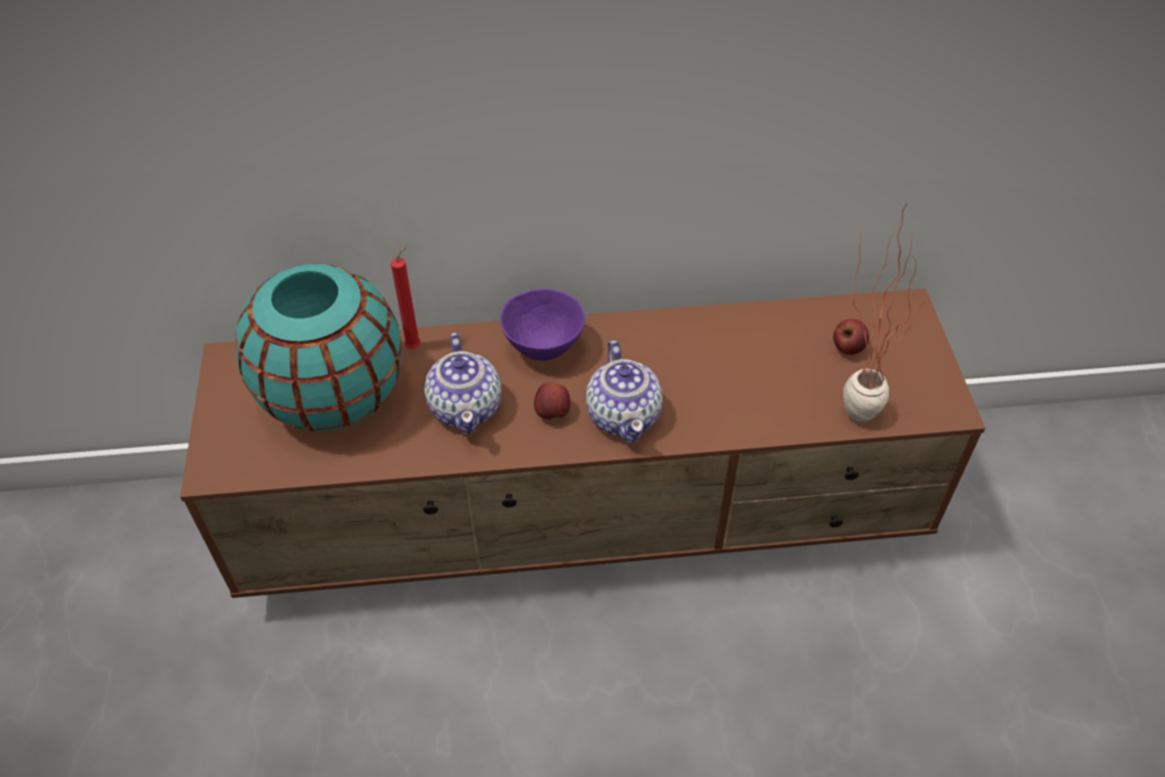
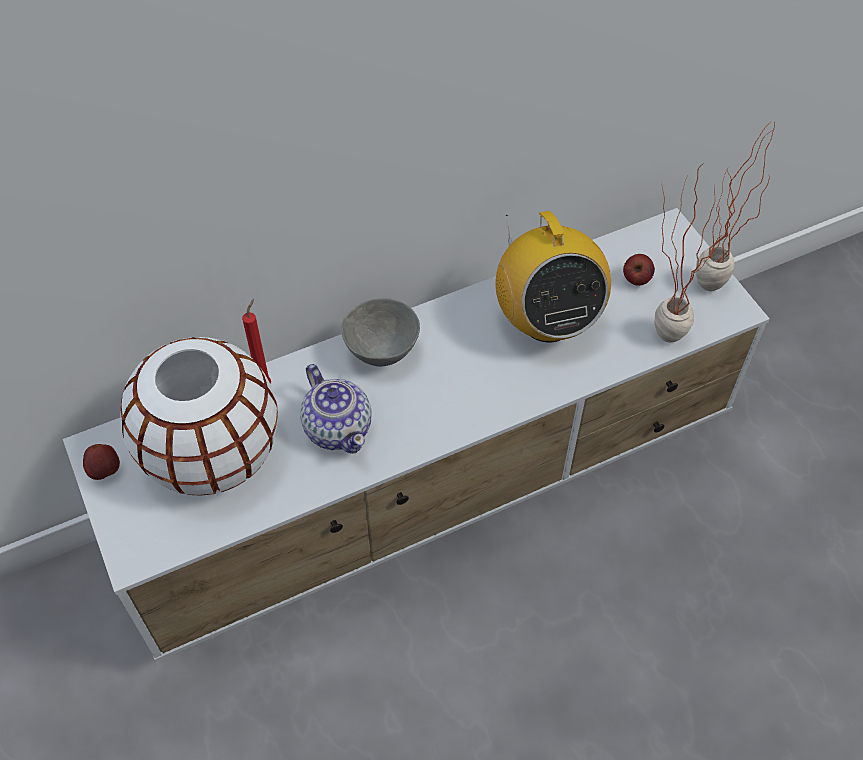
camera: 20 degrees left, 5 degrees up
(333, 395) = (212, 453): turquoise vase -> white vase
(543, 349) = (382, 354): purple bowl -> grey bowl
(552, 413) = (416, 410): apple -> apple (105, 471)
(586, 522) = (434, 488): brown tv stand -> white tv stand
(624, 415) = (478, 394): teapot -> none
(730, 363) = (546, 320): none -> radio
(921, 383) = (706, 293): none -> potted plant

